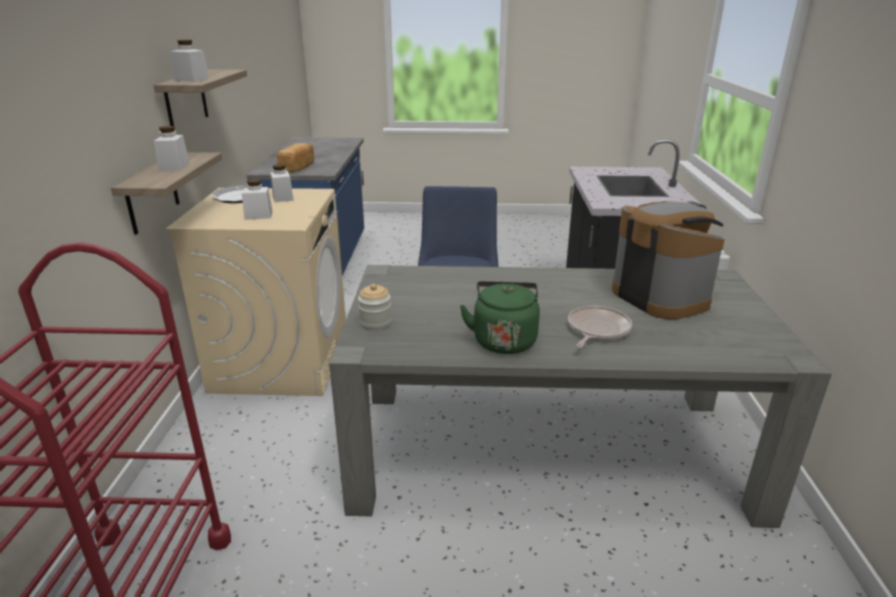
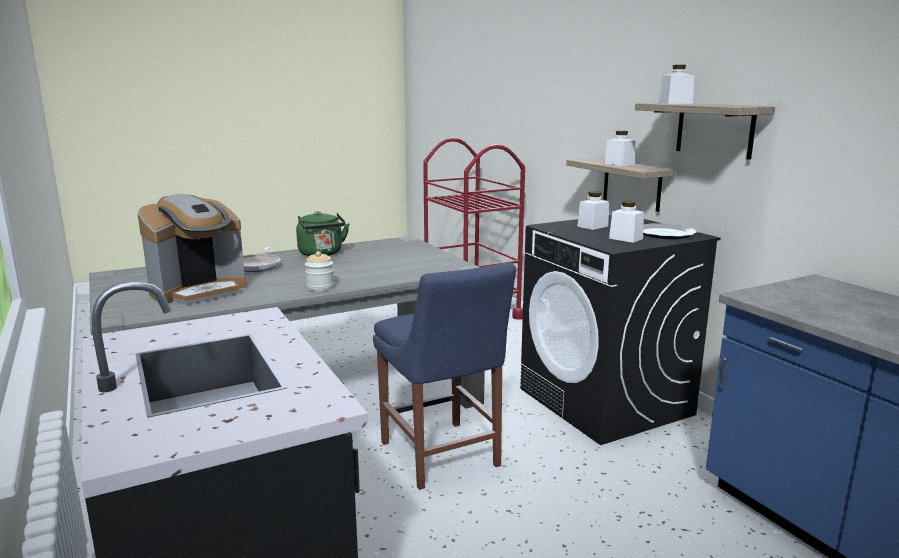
camera: 150 degrees right, 10 degrees down
(281, 360) = (605, 402): beige washing machine -> black washing machine
(298, 167) = (808, 295): bread -> none
(375, 323) = (414, 248): jar -> jar (320, 287)
(660, 297) = (199, 291): coffee machine -> coffee machine turned 75 degrees counterclockwise

